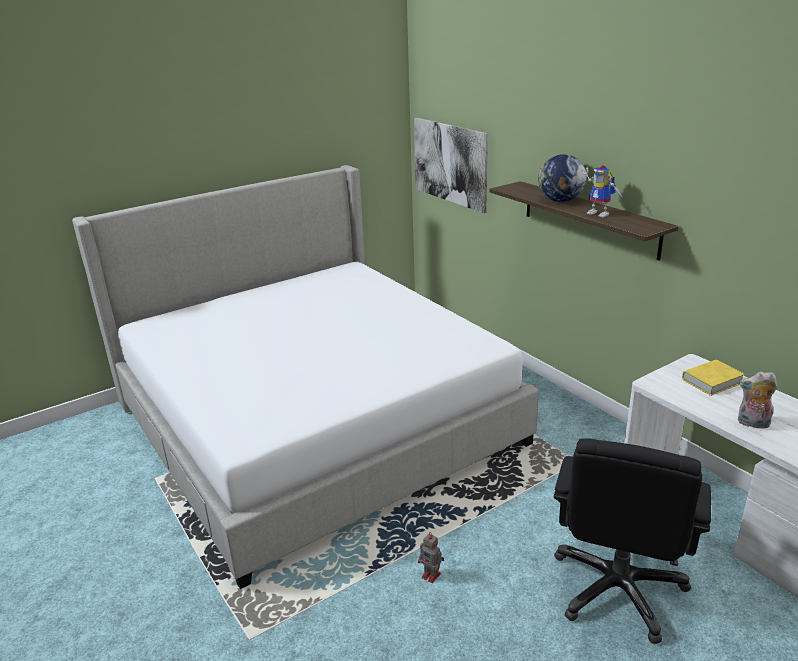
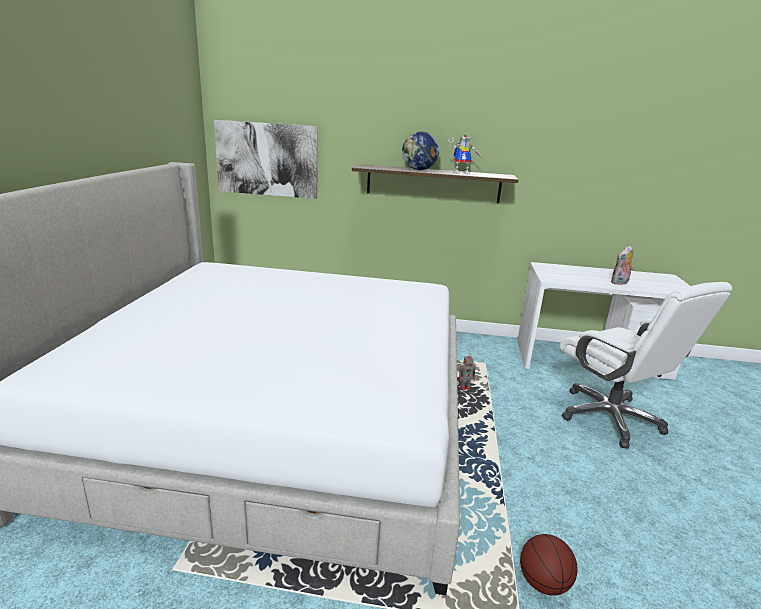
camera: 50 degrees left, 5 degrees down
(304, 633) = (543, 583): none -> basketball
(432, 575) = (535, 475): toy robot -> toy robot (465, 388)
(618, 588) = (611, 418): black office chair -> white office chair
(711, 381) = (566, 271): yellow book -> none

